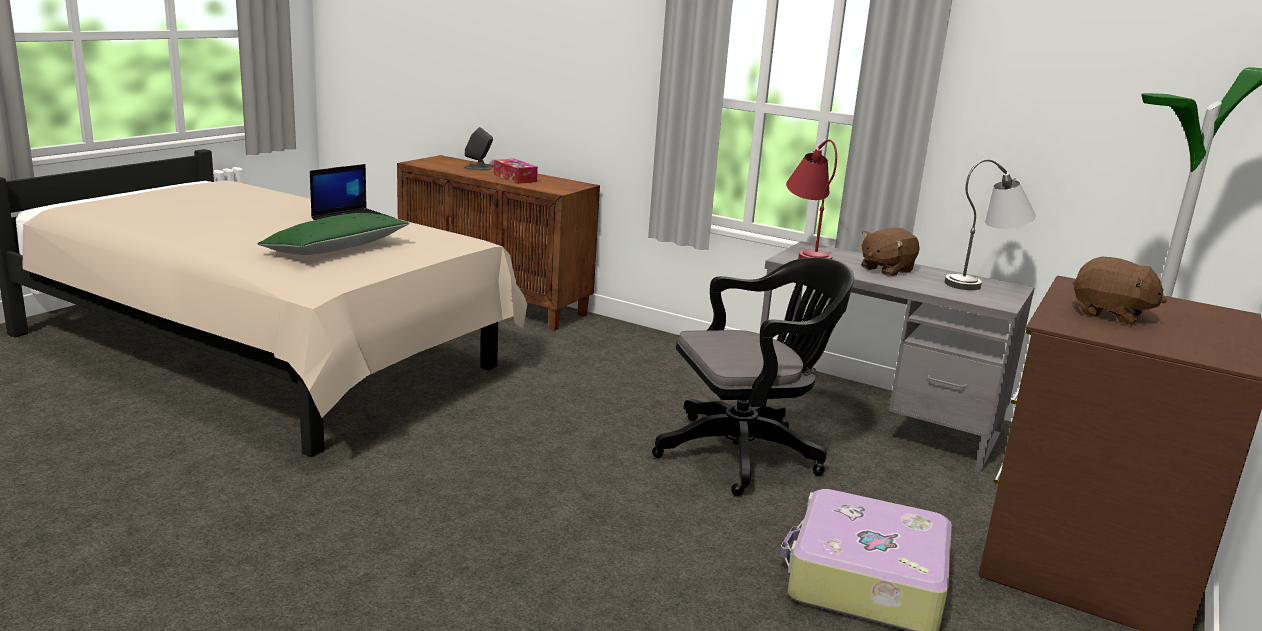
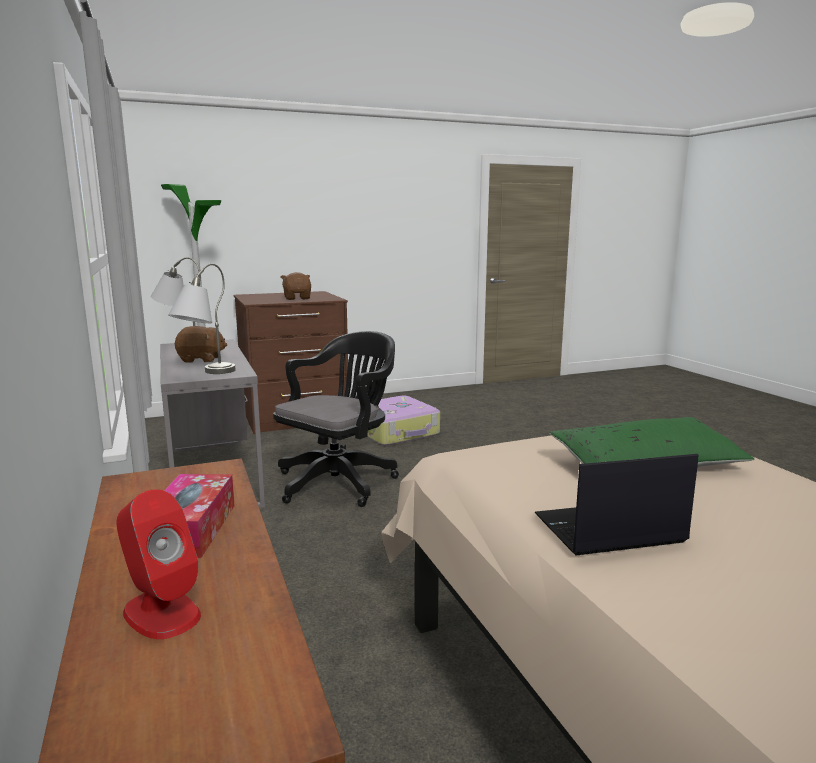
camera: 140 degrees left, 5 degrees down
(478, 168) = (161, 612): grey speaker -> red speaker
(746, 453) = (340, 481): black office chair -> black office chair turned 105 degrees clockwise
(806, 253) = (205, 375): red table lamp -> grey table lamp

